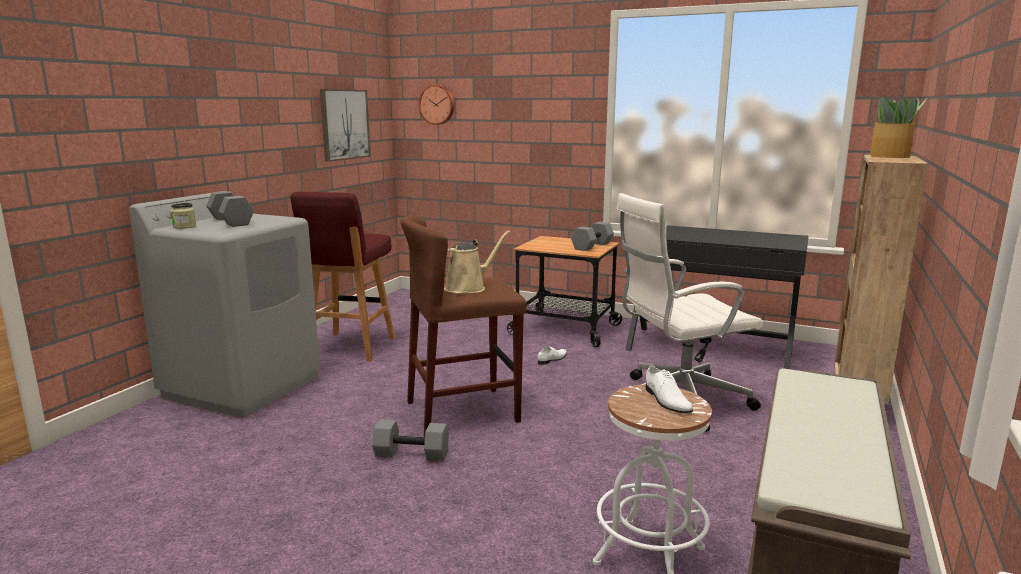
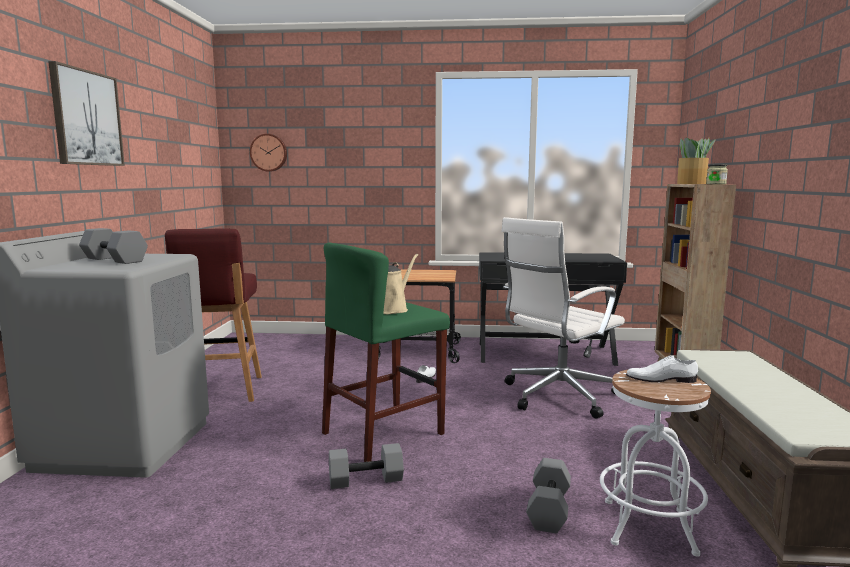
camera: 20 degrees left, 5 degrees down
(184, 226) = (64, 266): jar -> jar (716, 184)
(344, 124) = (184, 168): picture -> picture (86, 118)
(462, 412) = (383, 433): brown stool -> green stool
(592, 246) = (438, 273): grey dumbbell -> grey dumbbell (547, 508)
(666, 400) = (660, 379): white shoe -> white shoe turned 135 degrees clockwise

